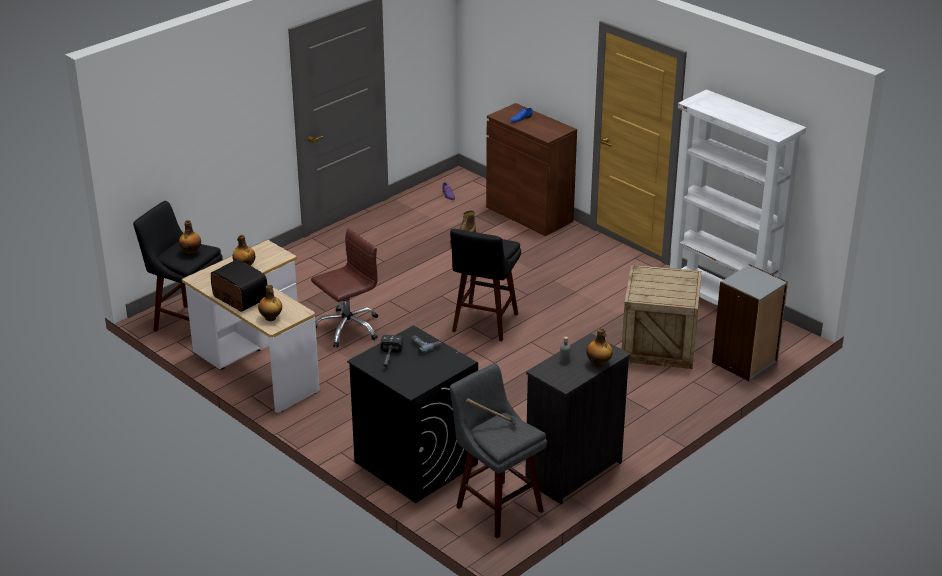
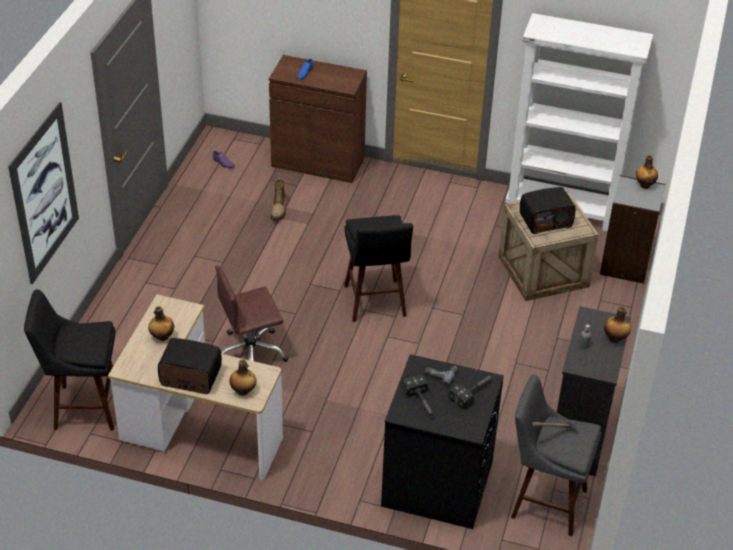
camera: 30 degrees left, 10 degrees up
(191, 252) = (89, 338): bottle -> bottle (644, 185)
(204, 128) = (44, 193): none -> picture
(347, 328) = (251, 353): brown office chair -> brown office chair turned 135 degrees counterclockwise
(440, 365) = (474, 392): none -> hammer
(657, 286) = (545, 220): none -> radio

